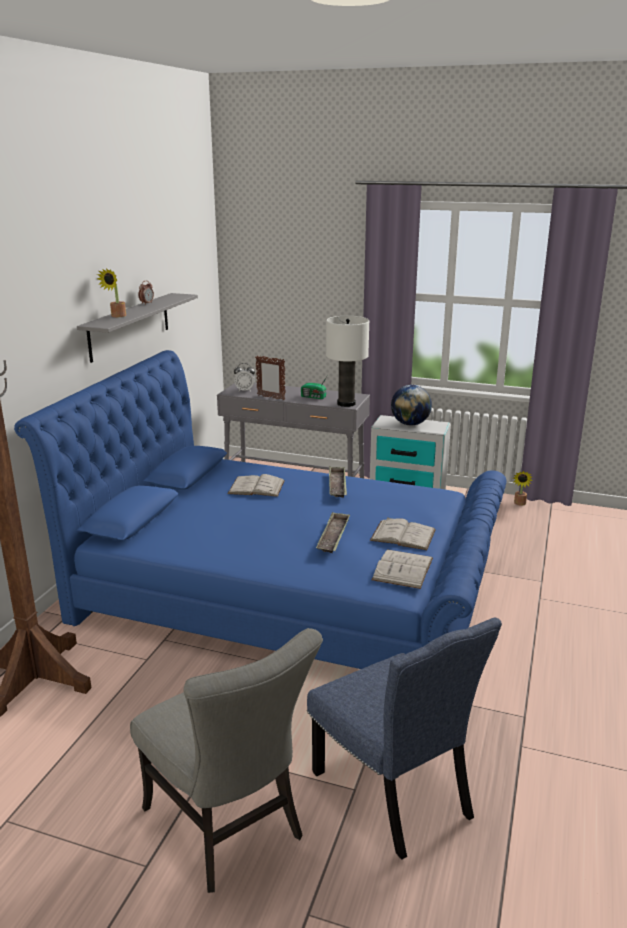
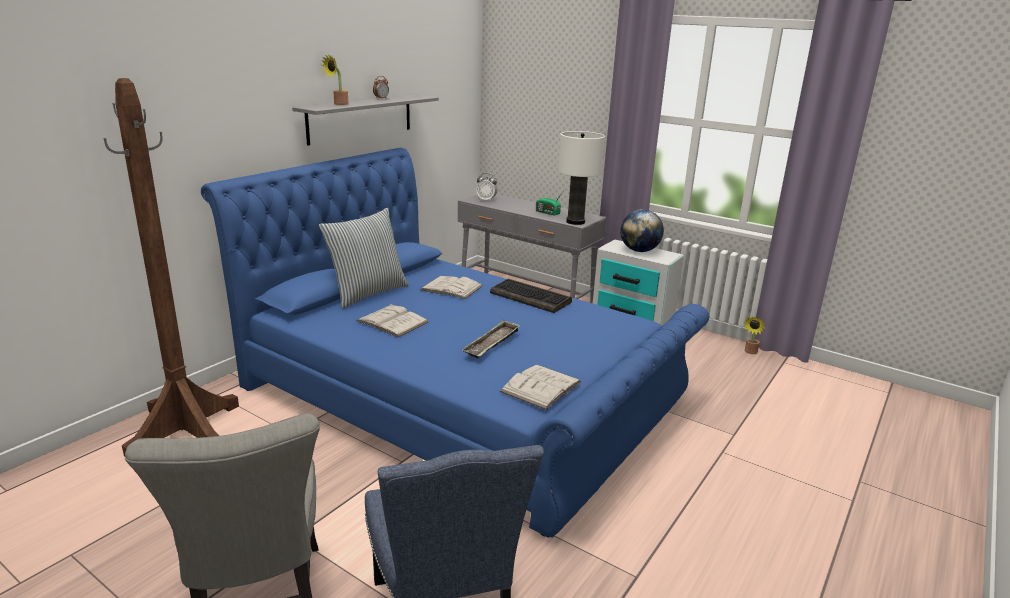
camera: 15 degrees right, 0 degrees up
(178, 505) = (367, 293): none -> pillow
(271, 397) = (506, 208): picture frame -> none
(337, 485) = (531, 298): tray -> keyboard
(403, 535) = (566, 354): white book -> white book (392, 321)

